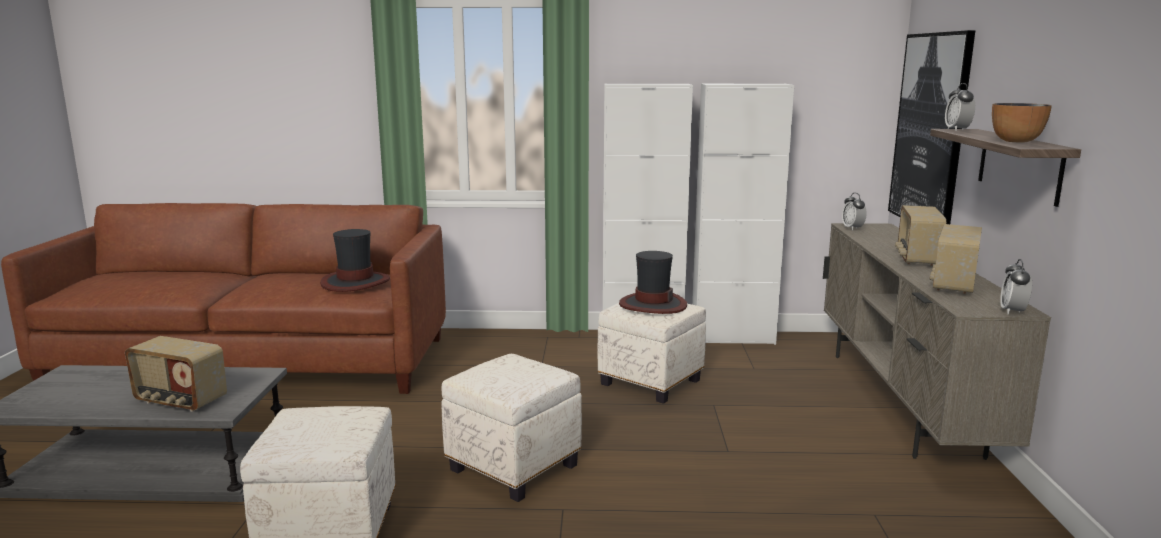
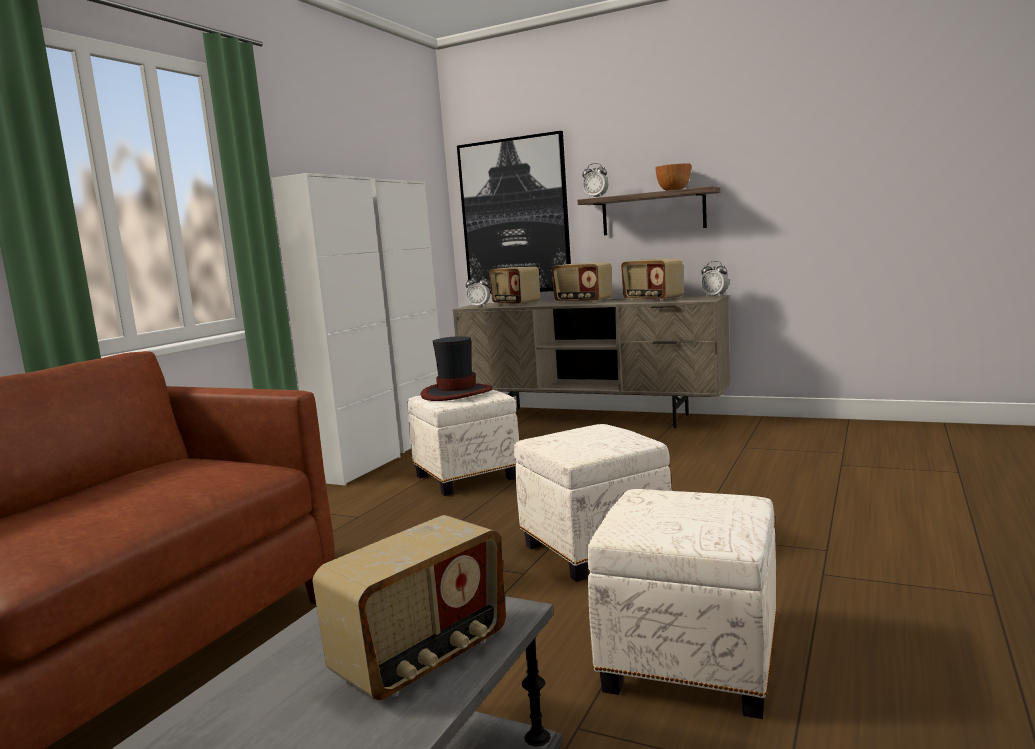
camera: 65 degrees left, 5 degrees down
(355, 282) = (183, 472): hat -> none
(882, 237) = (515, 304): none -> radio

